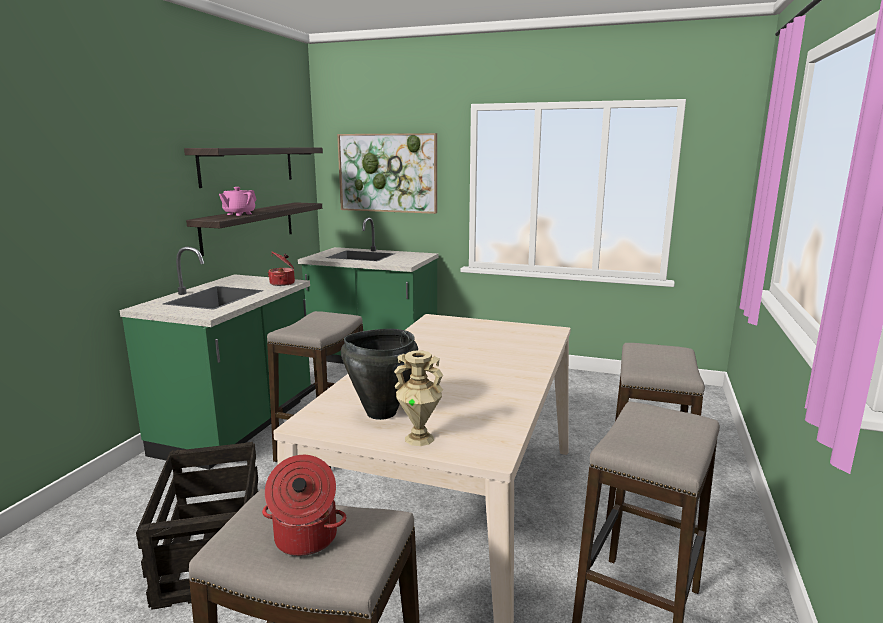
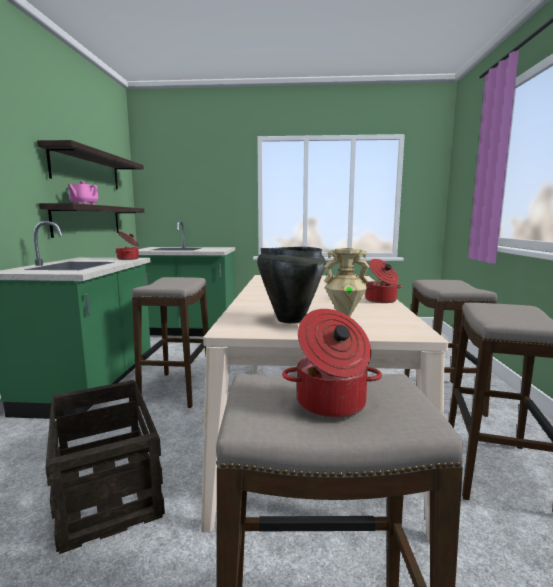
camera: 15 degrees left, 5 degrees down
(388, 173) = (193, 188): picture -> none
(522, 387) = (381, 300): none -> cooking pot

